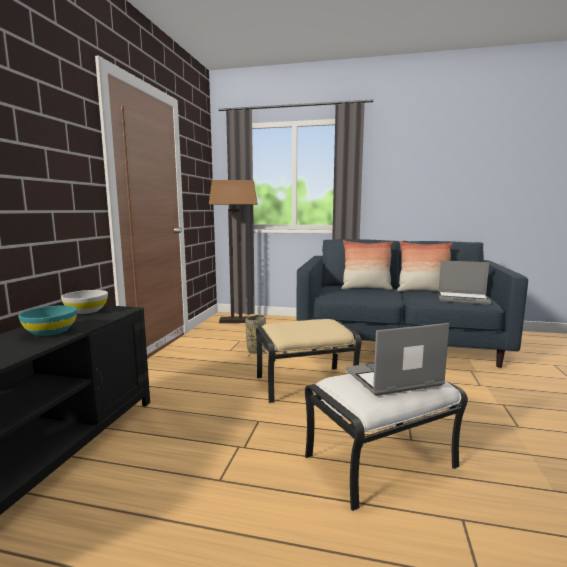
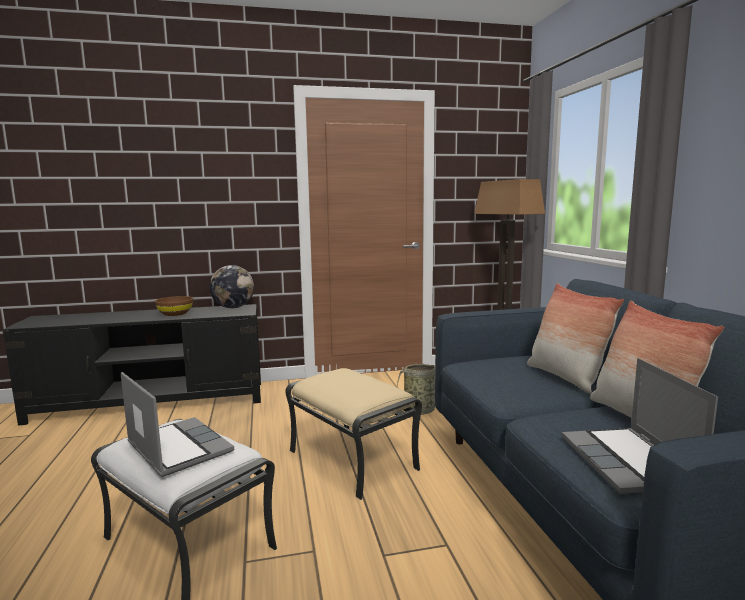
camera: 65 degrees right, 0 degrees up
(51, 331) = (175, 314): turquoise bowl -> brown bowl
(86, 311) = (233, 308): white bowl -> globe

